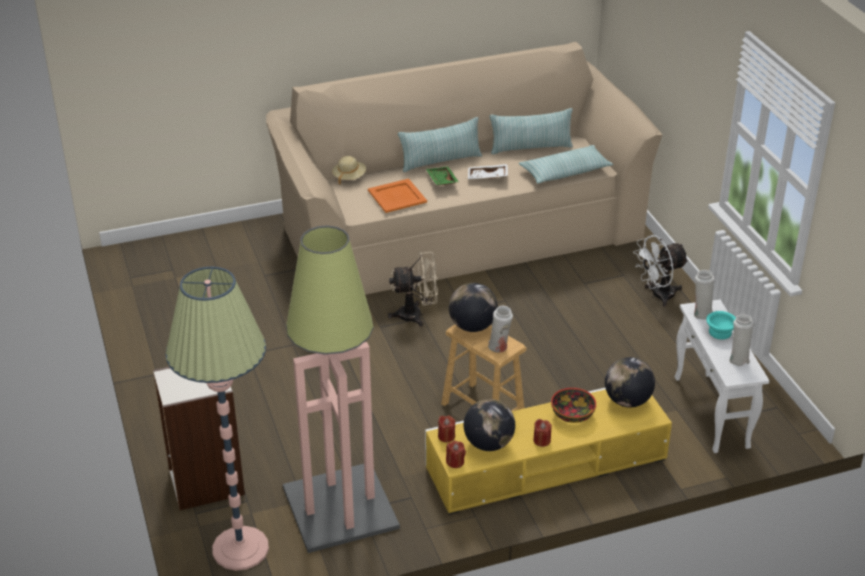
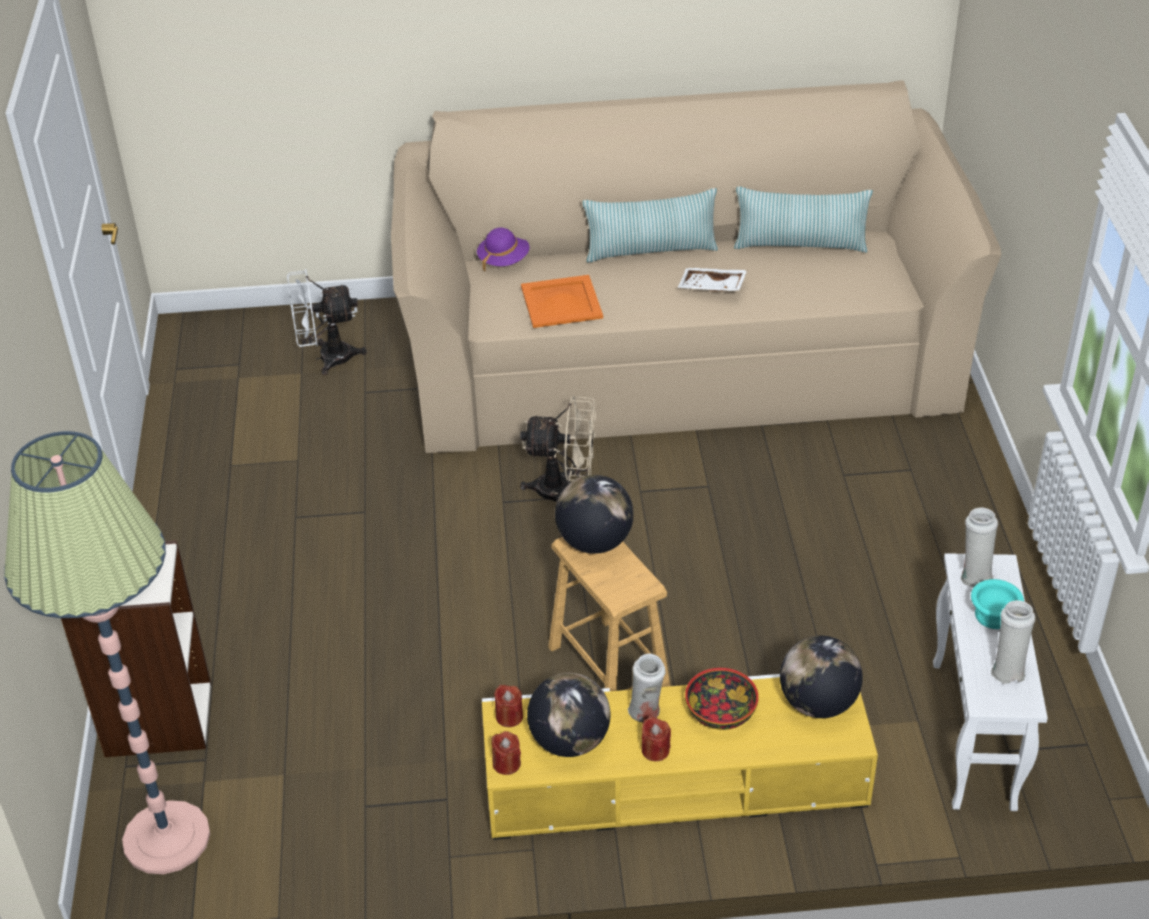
camera: 15 degrees right, 5 degrees up
(339, 509) = (333, 798): floor lamp -> none
(349, 177) = (503, 260): beige hat -> purple hat
(441, 180) = (638, 284): green tray -> none
(499, 348) = (623, 586): white vase -> white vase (646, 713)
(565, 172) = (840, 294): pillow -> none
(657, 296) = (954, 514): white fan -> white fan (326, 358)

